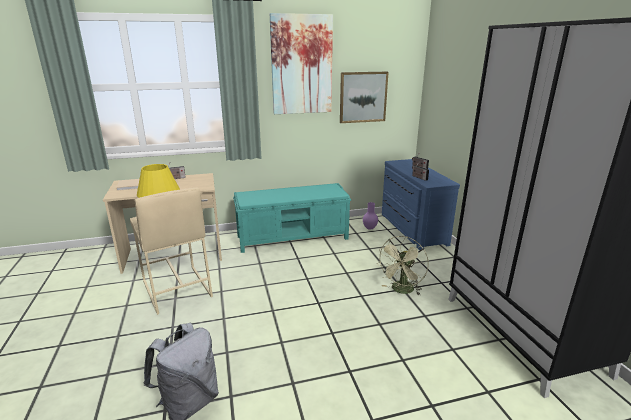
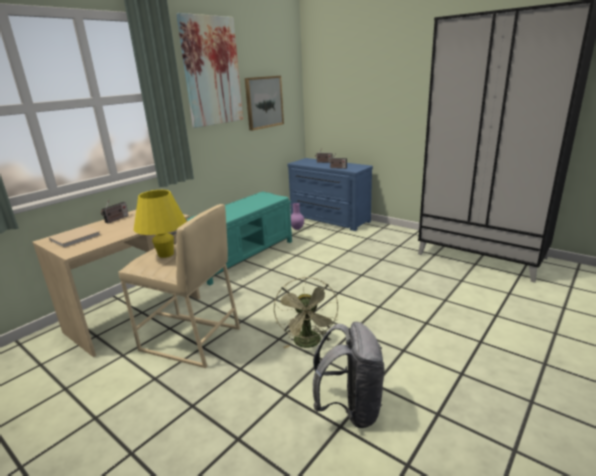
camera: 35 degrees left, 0 degrees up
(401, 291) = (382, 260): green fan -> green fan (309, 344)

